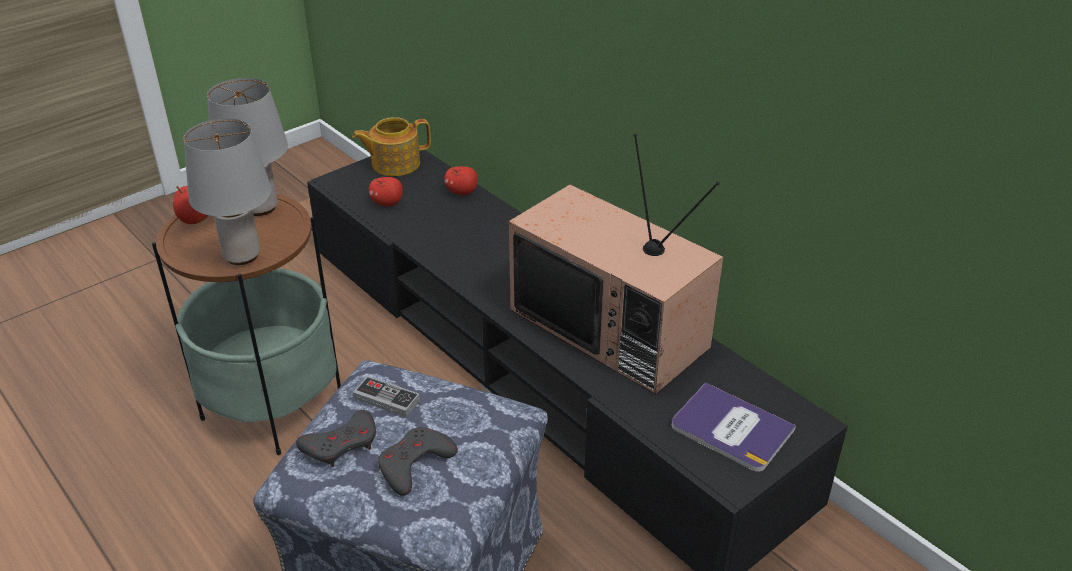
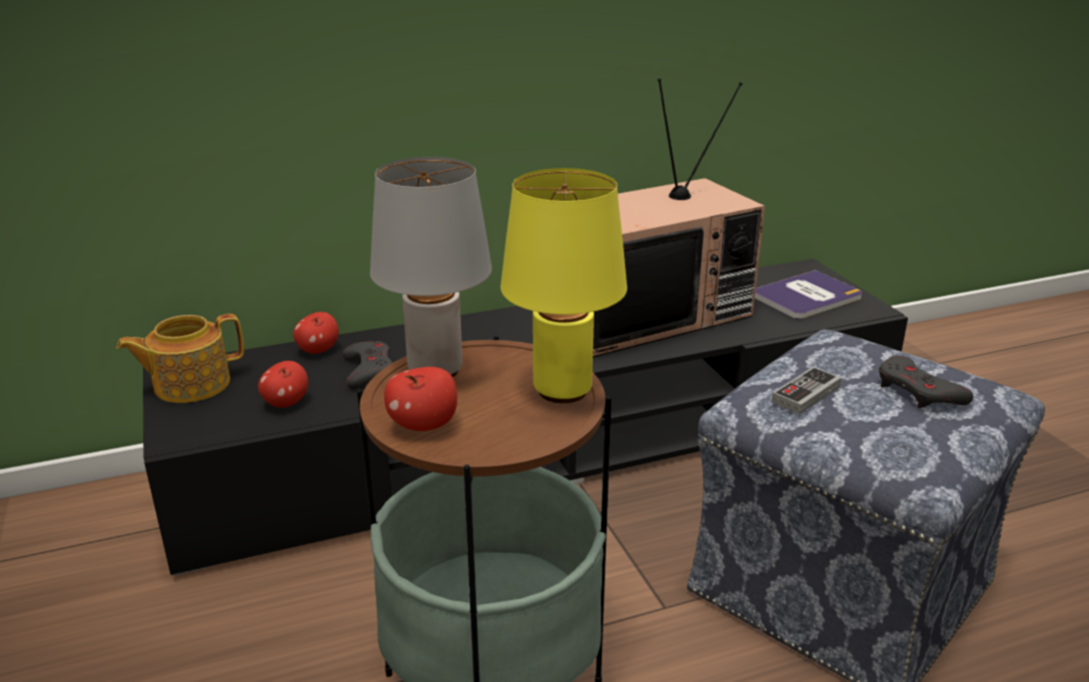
camera: 70 degrees left, 10 degrees down
(242, 255) = (560, 390): grey table lamp -> yellow table lamp
(341, 444) = (881, 430): grey game controller -> grey game controller (368, 370)
(394, 163) = (190, 384): teapot -> teapot turned 60 degrees clockwise

